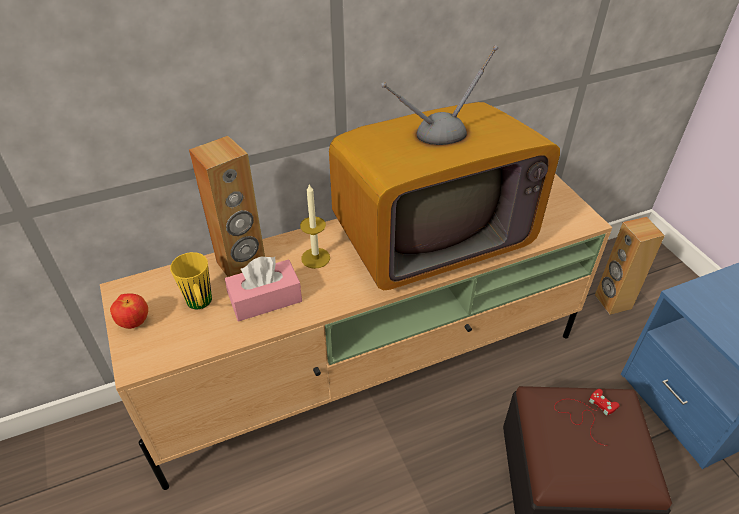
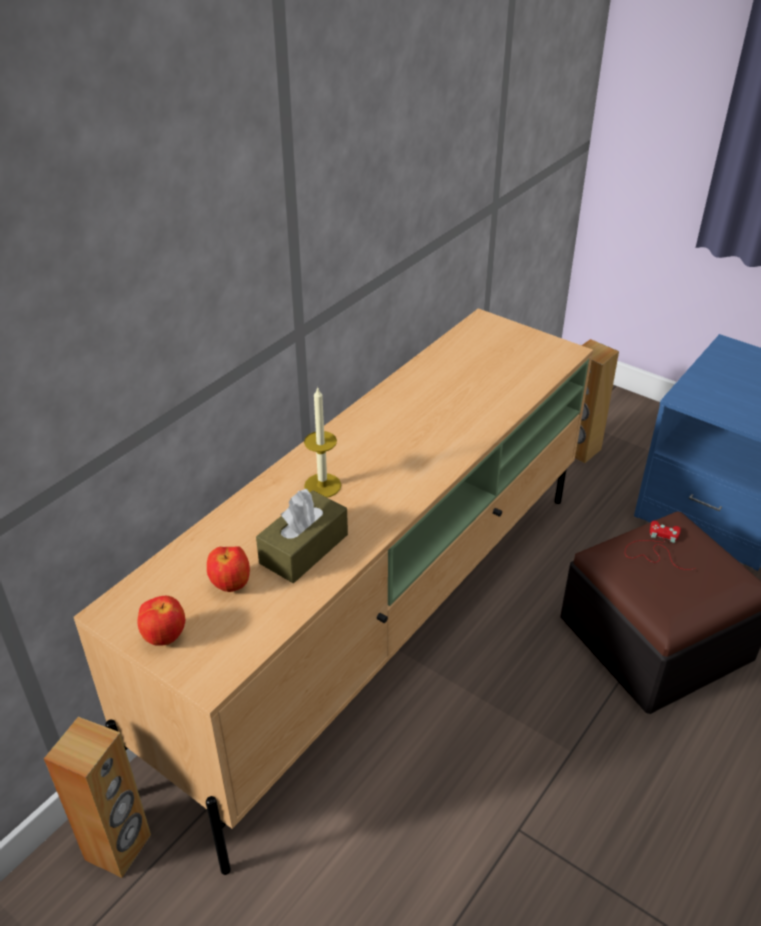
camera: 30 degrees left, 5 degrees down
(200, 305) = (231, 585): yellow mug -> apple
(242, 265) = (242, 525): brown speaker -> brown speaker (119, 847)
(265, 299) = (304, 549): pink tissue box -> brown tissue box
(431, 238) = (430, 420): television -> none

